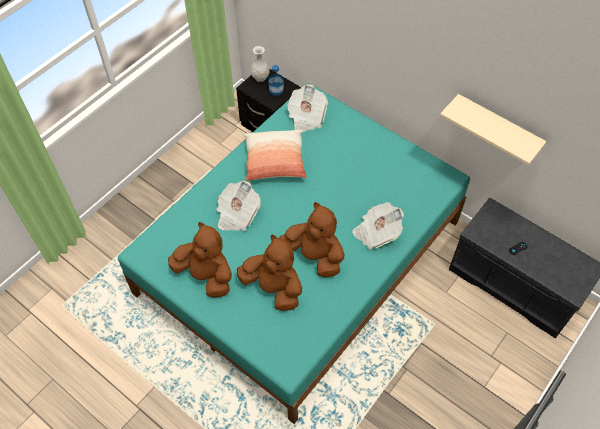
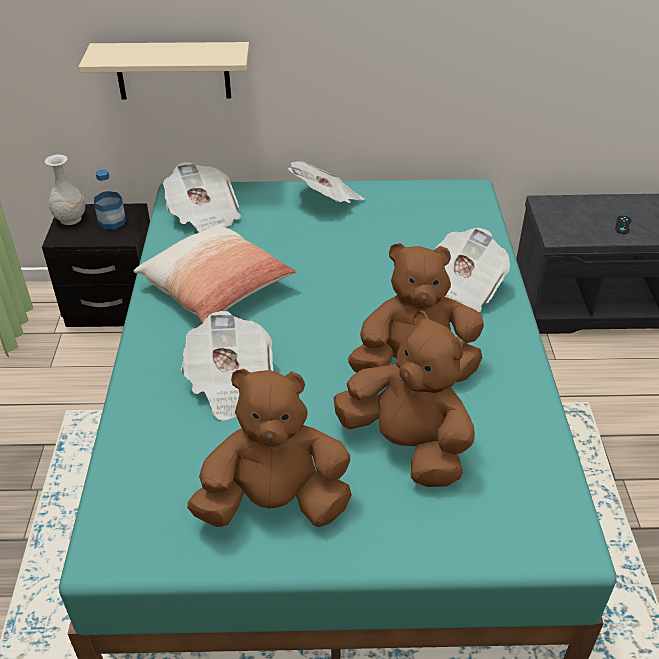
camera: 40 degrees left, 15 degrees down
(273, 288) = (407, 446): brown plush toy -> brown plush toy turned 45 degrees clockwise
(371, 140) = (326, 200): none -> newspaper
(497, 129) = (517, 63): beige shelf -> beige shelf (173, 70)

